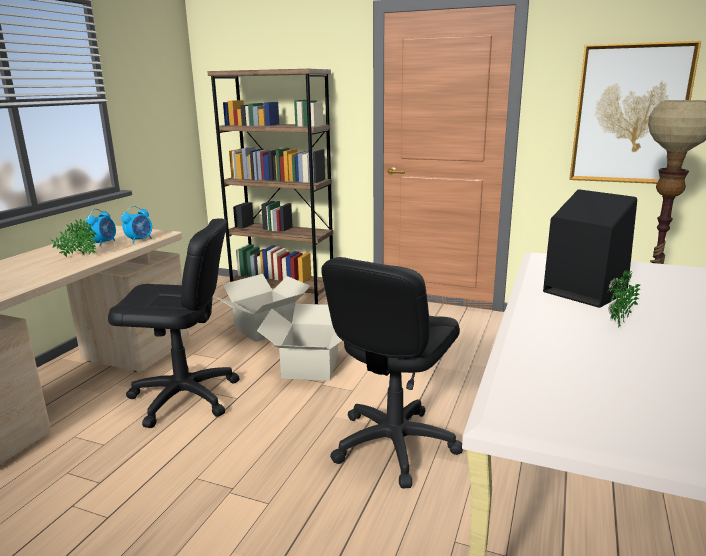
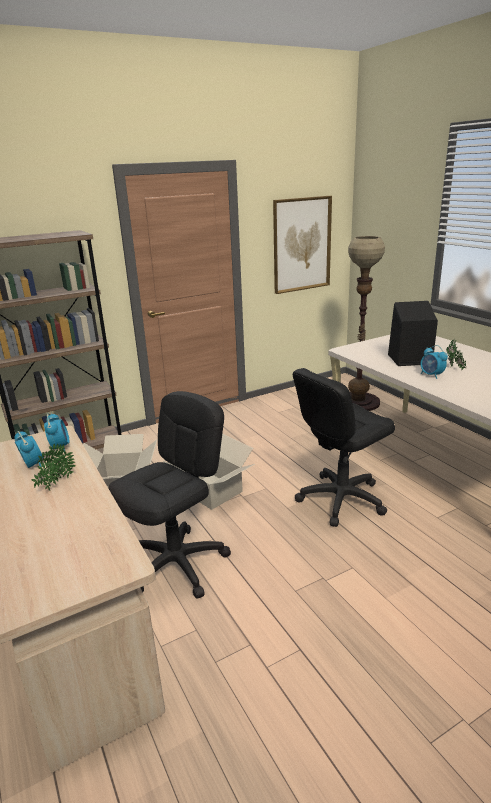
camera: 50 degrees left, 5 degrees up
(393, 444) = (341, 499): black office chair -> black office chair turned 75 degrees clockwise
(554, 316) = (431, 375): none -> alarm clock

